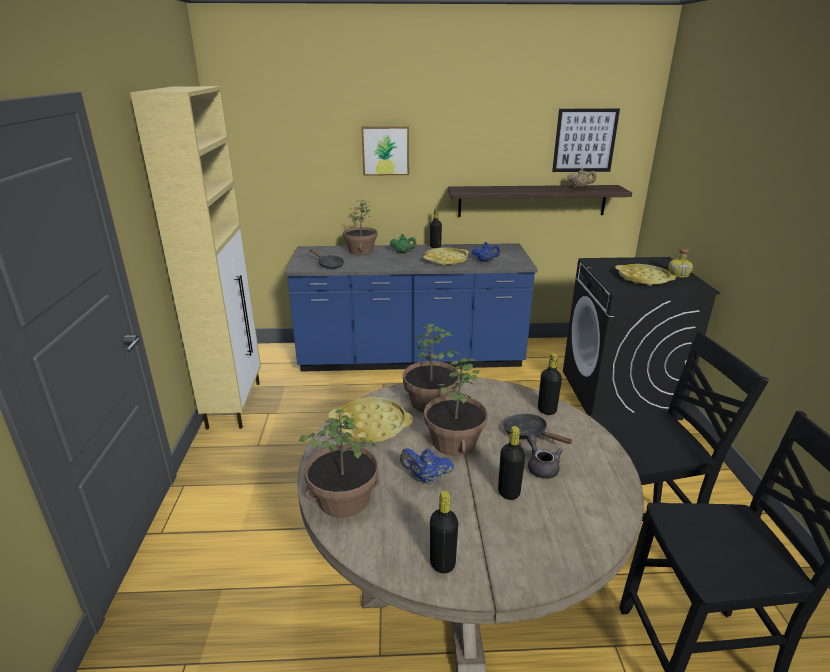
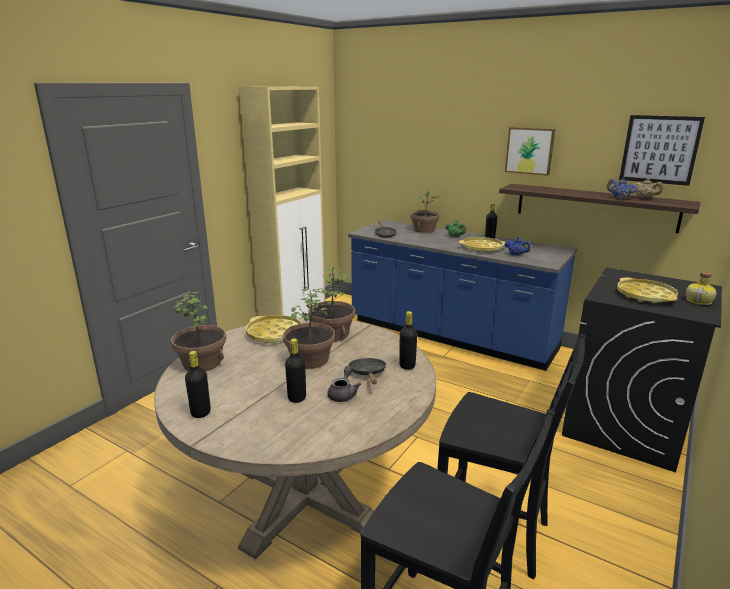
camera: 35 degrees right, 5 degrees down
(385, 150) = (459, 146): picture -> picture (530, 150)
(426, 478) = (260, 371): blue teapot -> blue teapot (619, 198)

